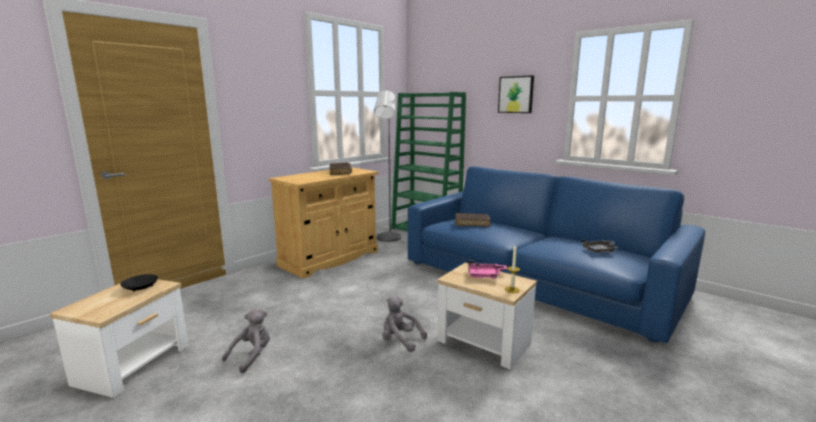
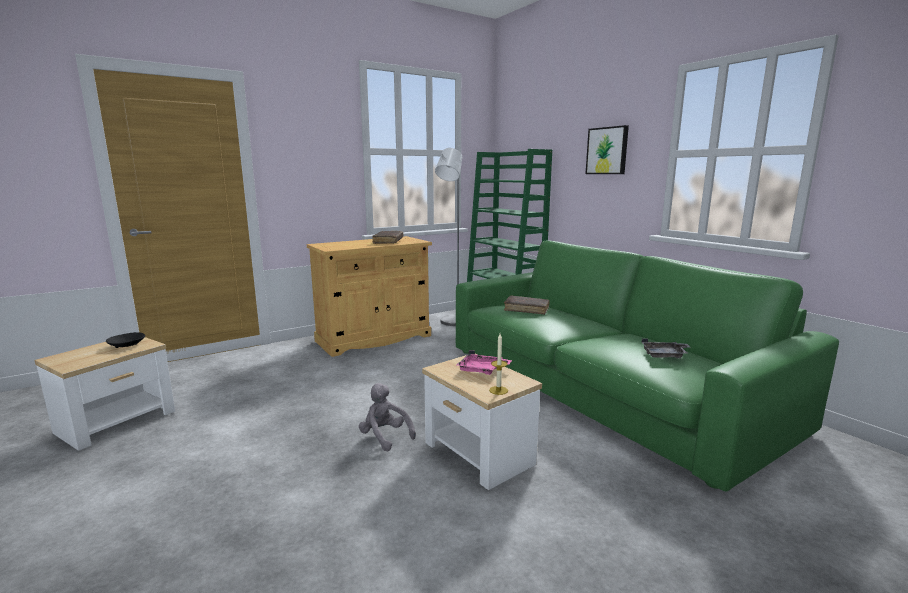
camera: 15 degrees right, 0 degrees up
(252, 356) = (224, 430): grey plush toy -> none
(535, 279) = (600, 386): blue sofa -> green sofa

